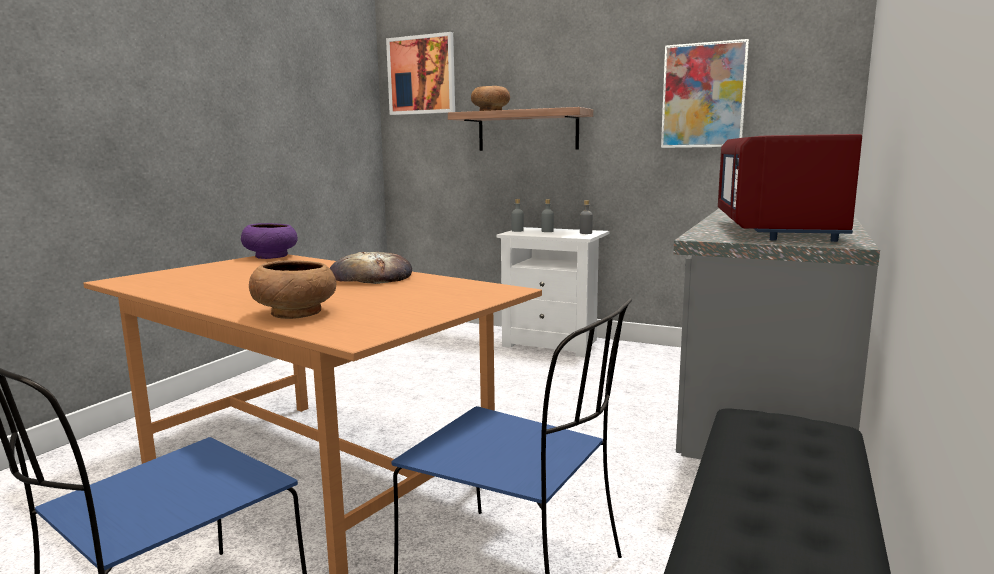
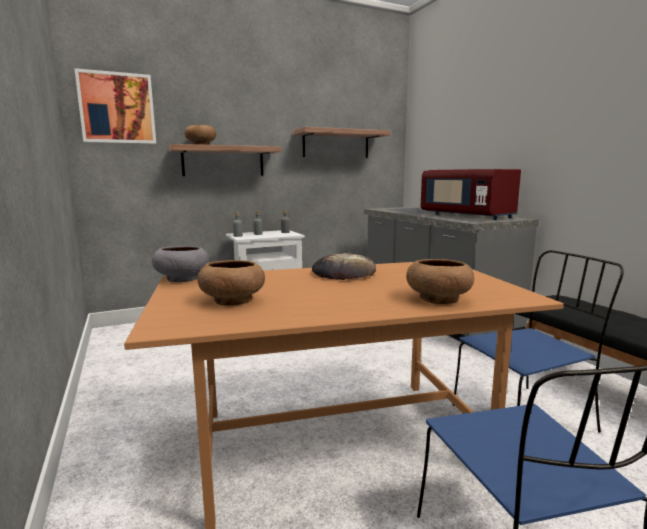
camera: 50 degrees left, 0 degrees up
(213, 275) = (232, 300): none -> brown bowl
(271, 256) = (182, 278): purple bowl -> grey bowl
(703, 96) = (336, 144): picture -> shelf

